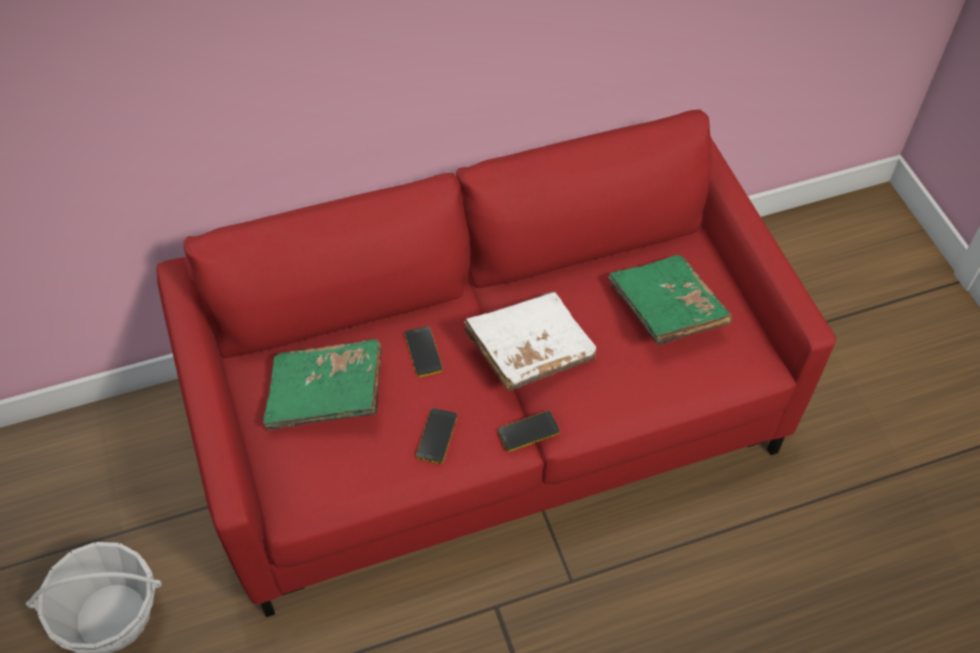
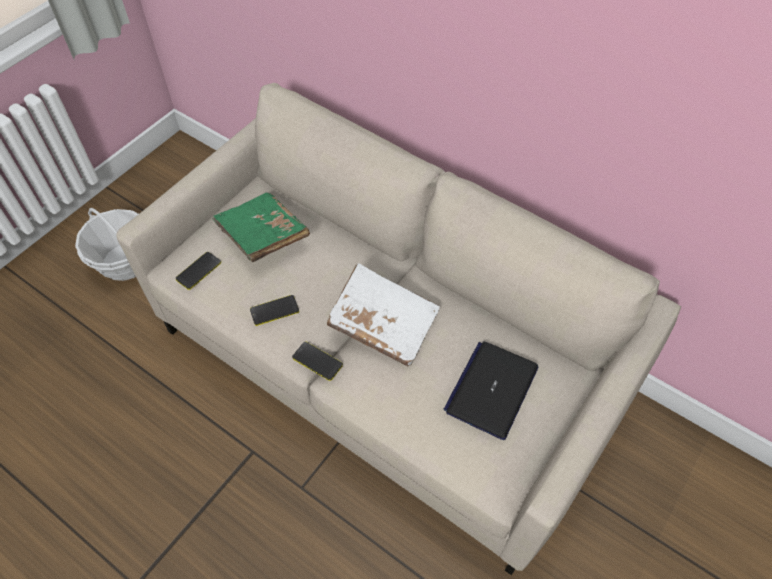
camera: 55 degrees right, 0 degrees up
(423, 351) = (334, 265): phone -> phone (199, 271)
(490, 419) = (387, 364): red sofa -> beige sofa
(666, 311) = (491, 389): green book -> laptop

